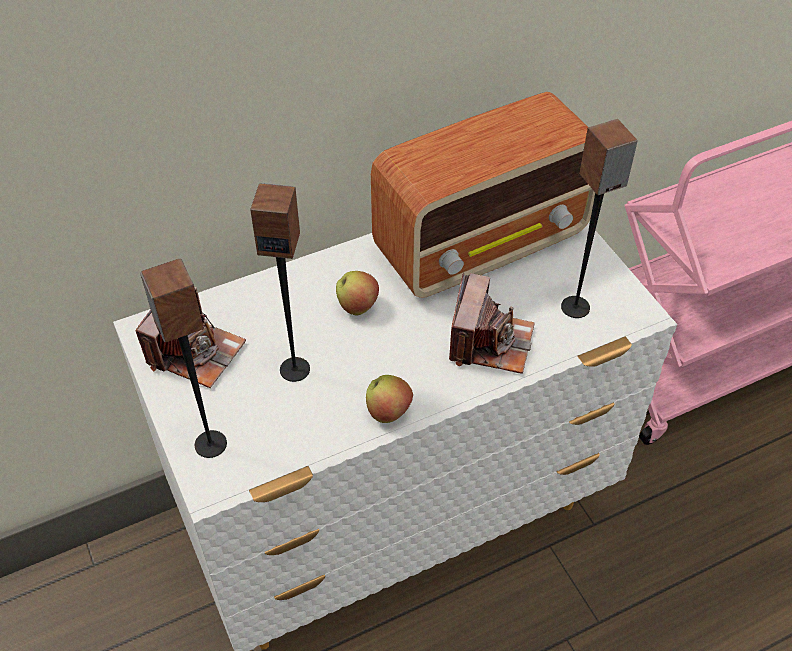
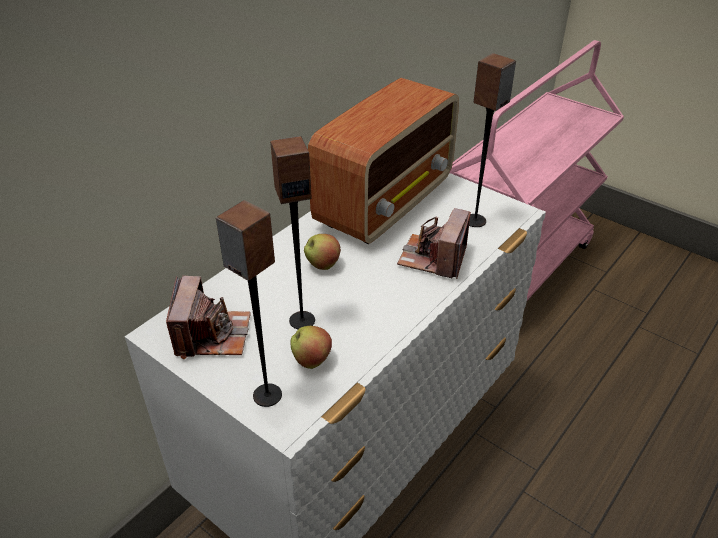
camera: 25 degrees left, 10 degrees down
(389, 412) = (394, 325): apple -> apple (312, 360)
(489, 342) = (433, 258): camera -> camera turned 150 degrees counterclockwise

